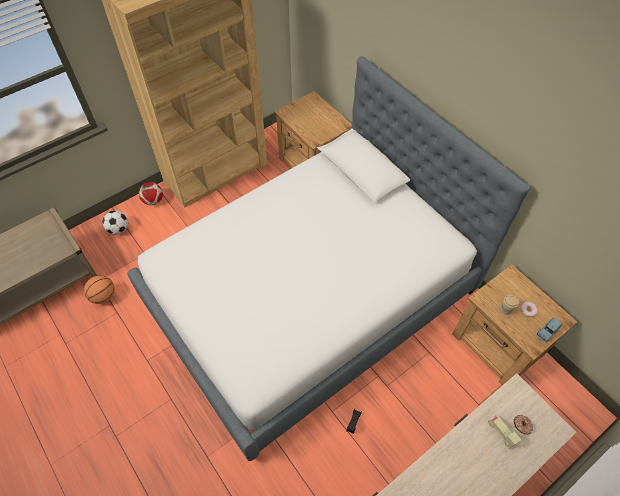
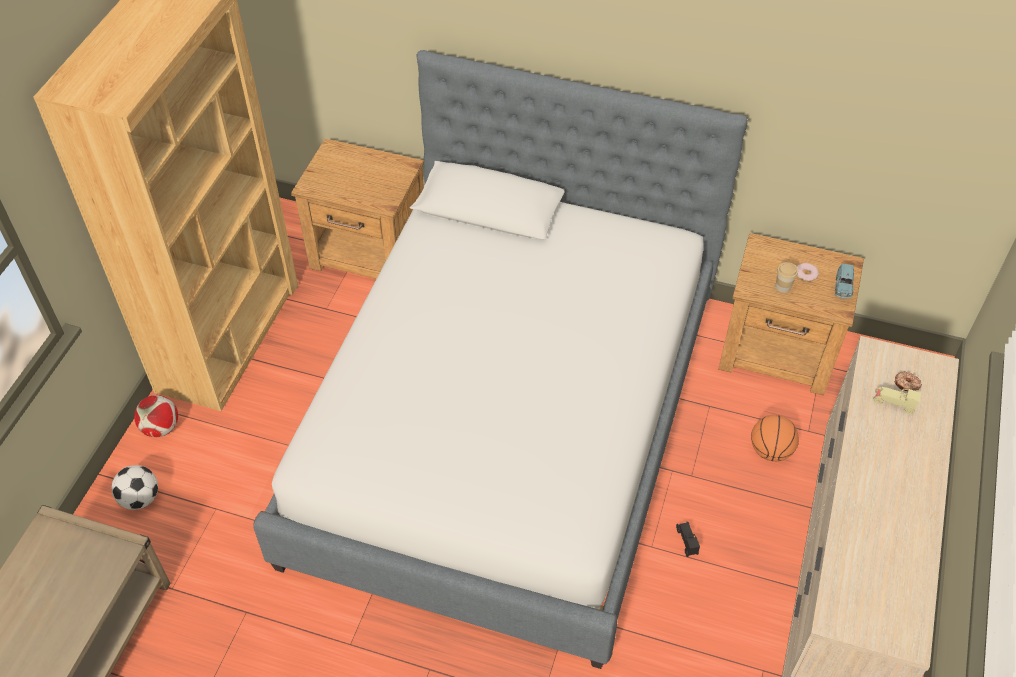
camera: 35 degrees left, 5 degrees down
(104, 296) = (203, 603): basketball -> basketball (770, 451)

